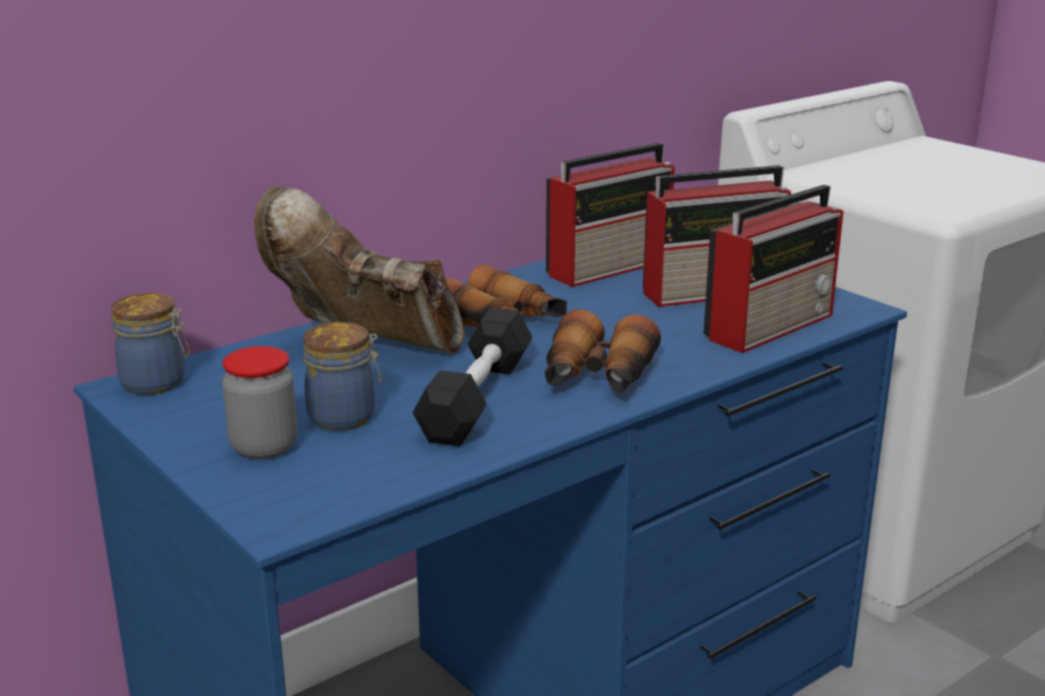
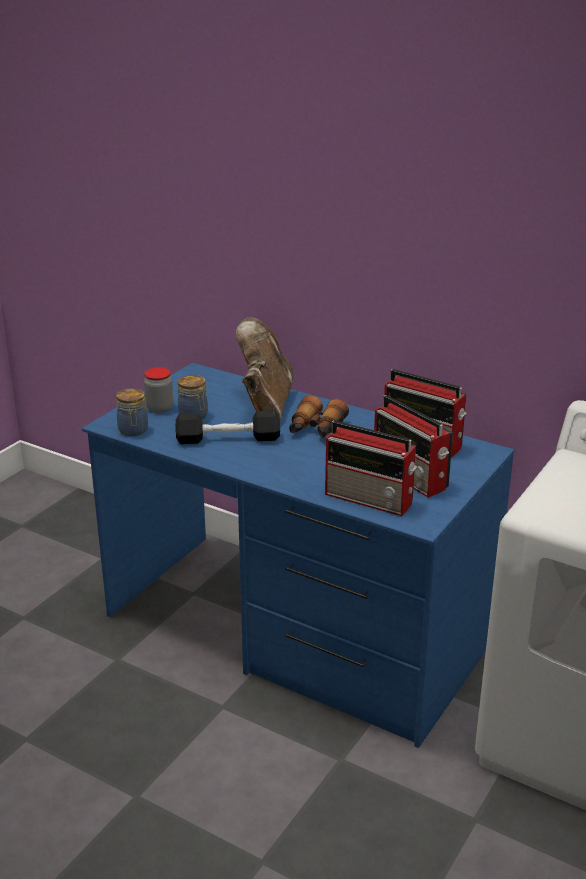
camera: 70 degrees right, 5 degrees up
(156, 383) = (202, 375): jar -> jar (133, 431)
(597, 378) = (267, 461): binoculars -> none

